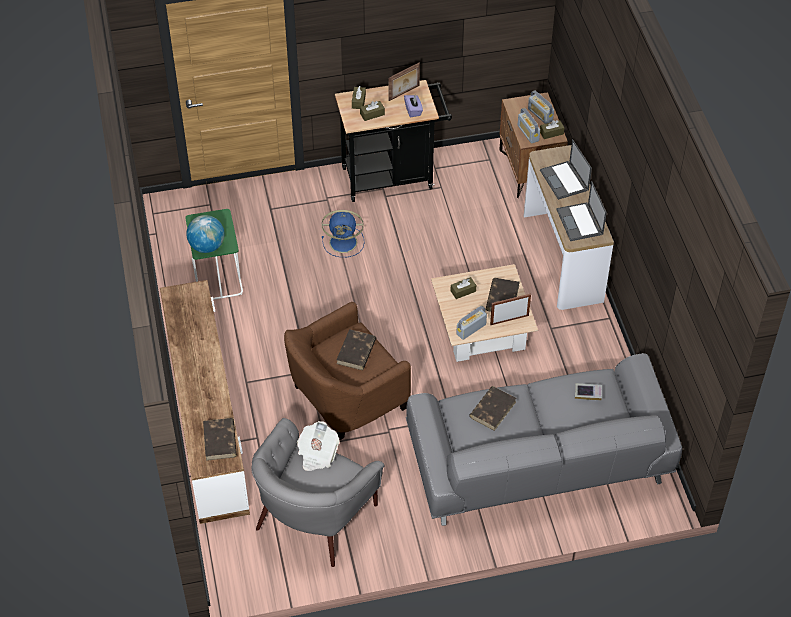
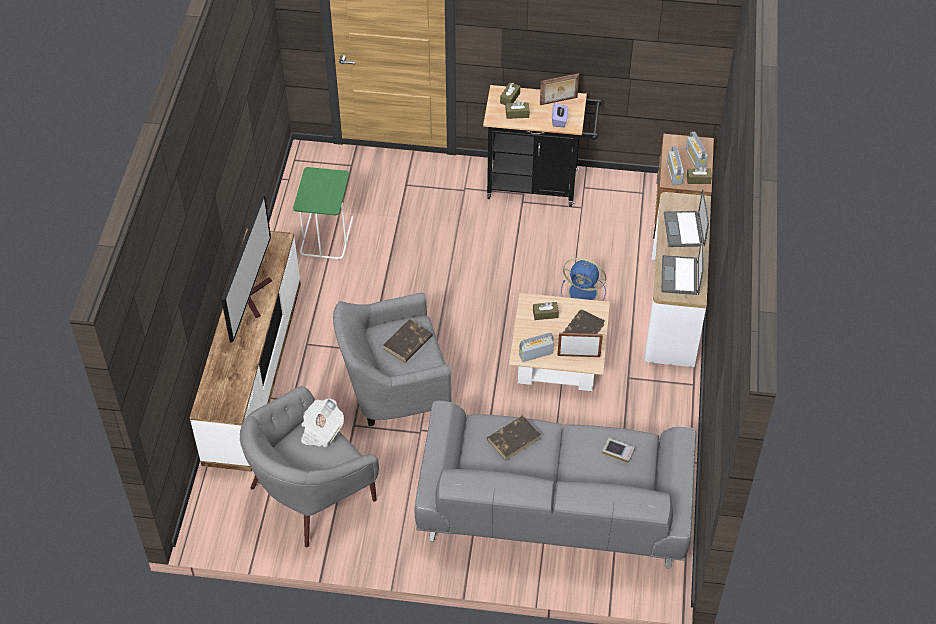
camera: 20 degrees right, 0 degrees up
(198, 348) = (254, 295): none -> television
(207, 246) = (311, 201): globe -> none
(220, 441) = (232, 390): brown book -> none
(344, 242) = (462, 236): blue fan -> blue fan (584, 292)
(345, 397) = (393, 386): brown armchair -> grey armchair

